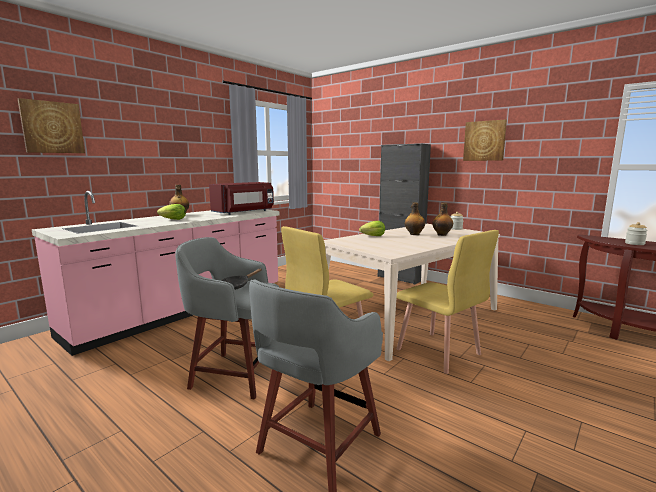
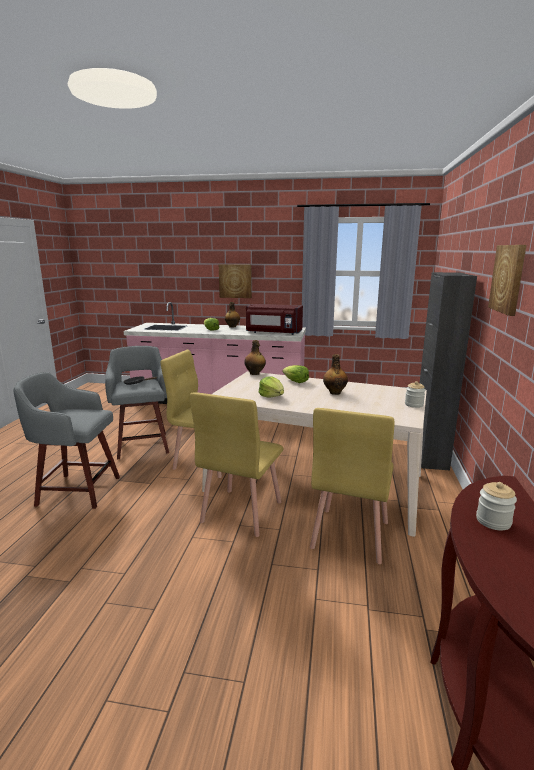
camera: 60 degrees right, 5 degrees up
(52, 127) = (168, 258): picture -> picture (235, 281)
(406, 244) = (272, 396): none -> lettuce
(442, 234) = (355, 403): bottle -> bottle (255, 373)
(489, 324) = (349, 535): none -> yellow chair

